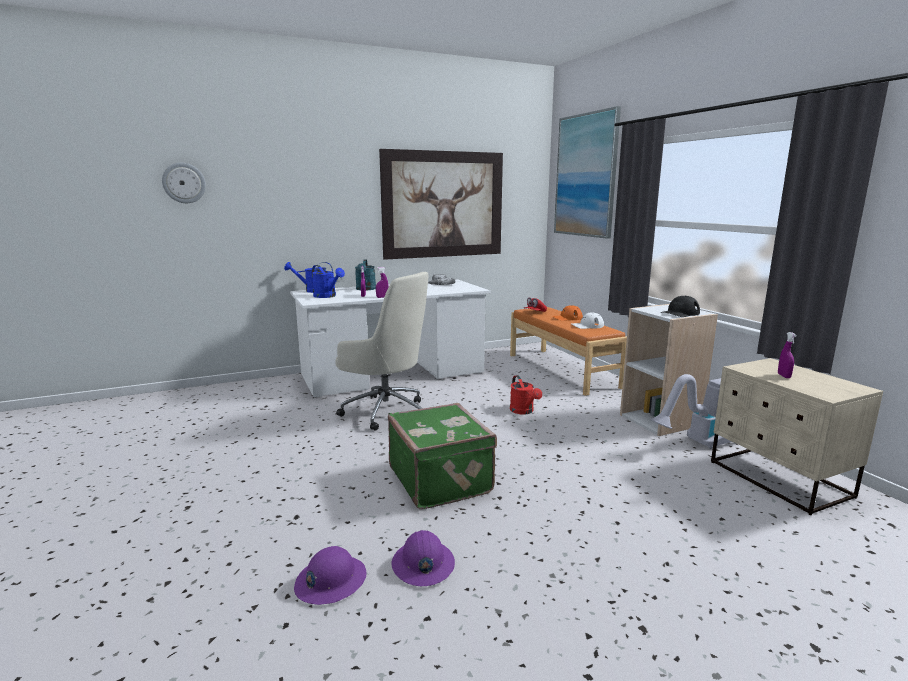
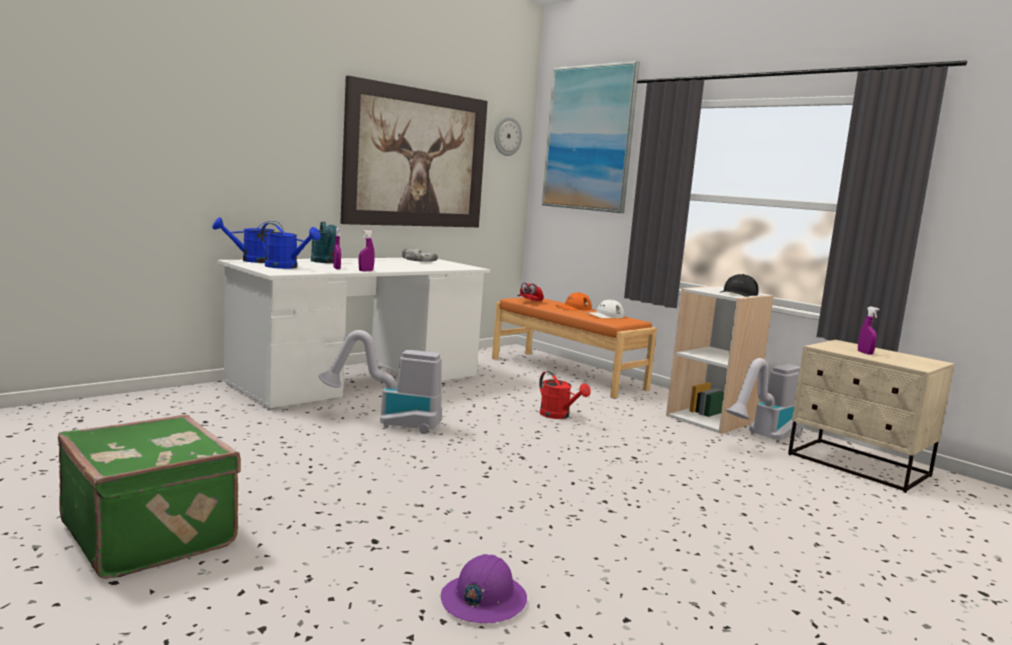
camera: 20 degrees left, 5 degrees down
(184, 183) = (76, 87): wall clock -> wall clock (507, 136)
(386, 412) = (389, 423): beige office chair -> vacuum cleaner
(422, 564) = (576, 572): purple hard hat -> none
(441, 479) = (523, 489): green suitcase -> green suitcase (152, 534)

